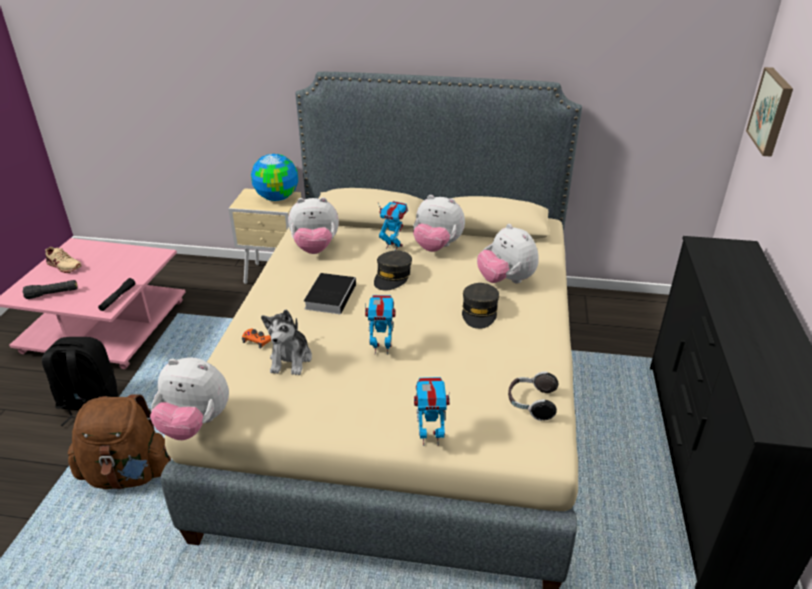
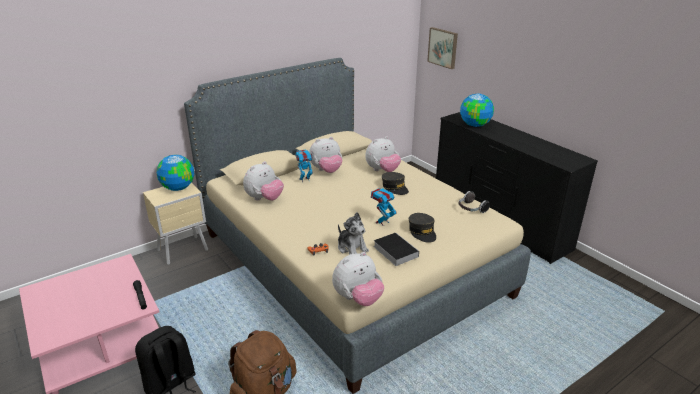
camera: 45 degrees left, 5 degrees down
(52, 294) = (79, 323): black flashlight -> none
(63, 266) = (52, 305): beige shoe -> none
(330, 295) = (316, 214): book -> book (394, 251)
(392, 277) = (331, 192): grey cap -> grey cap (422, 232)
(430, 438) = (460, 241): toy robot -> none
(506, 280) = (382, 170): plush toy -> plush toy turned 45 degrees counterclockwise
(721, 271) = (474, 125): none -> globe

